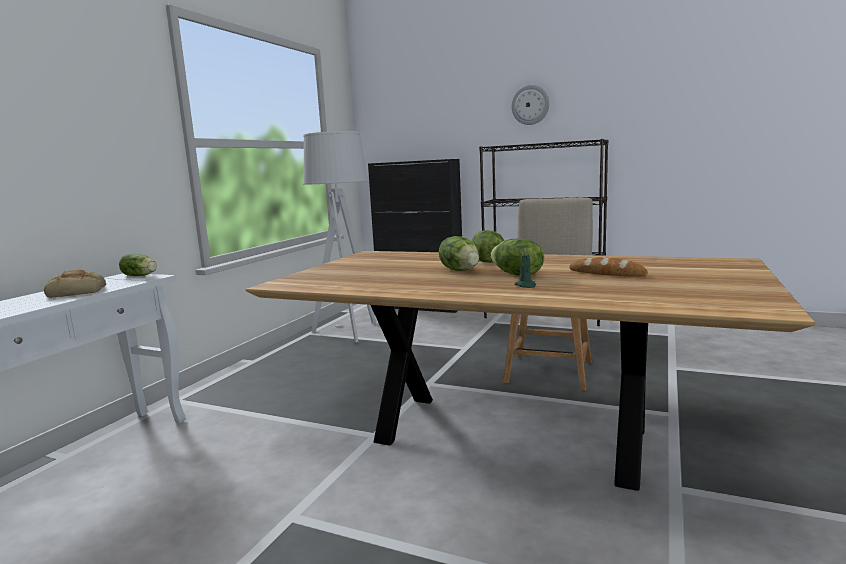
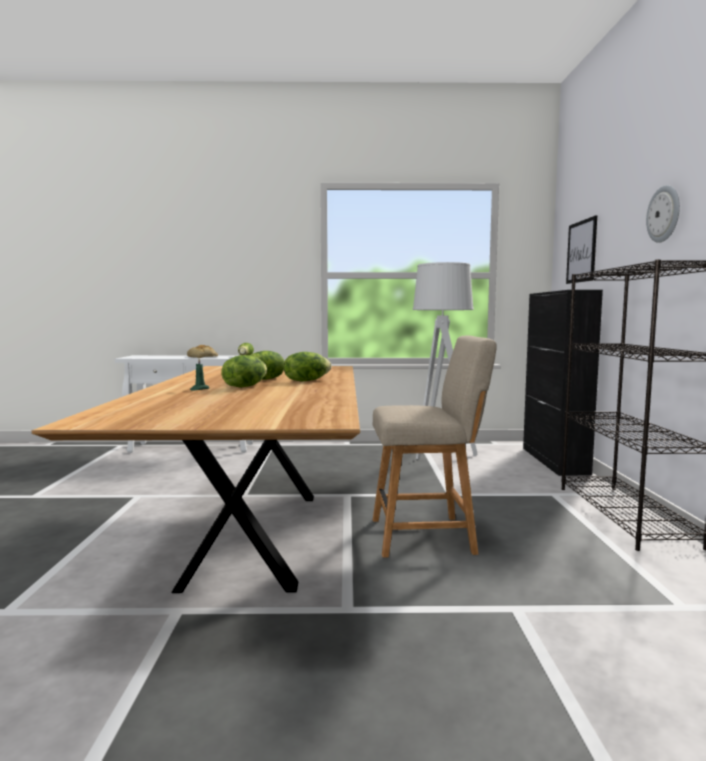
camera: 65 degrees right, 5 degrees down
(413, 126) = (581, 251): none -> picture
(606, 273) = (251, 398): bread -> none

